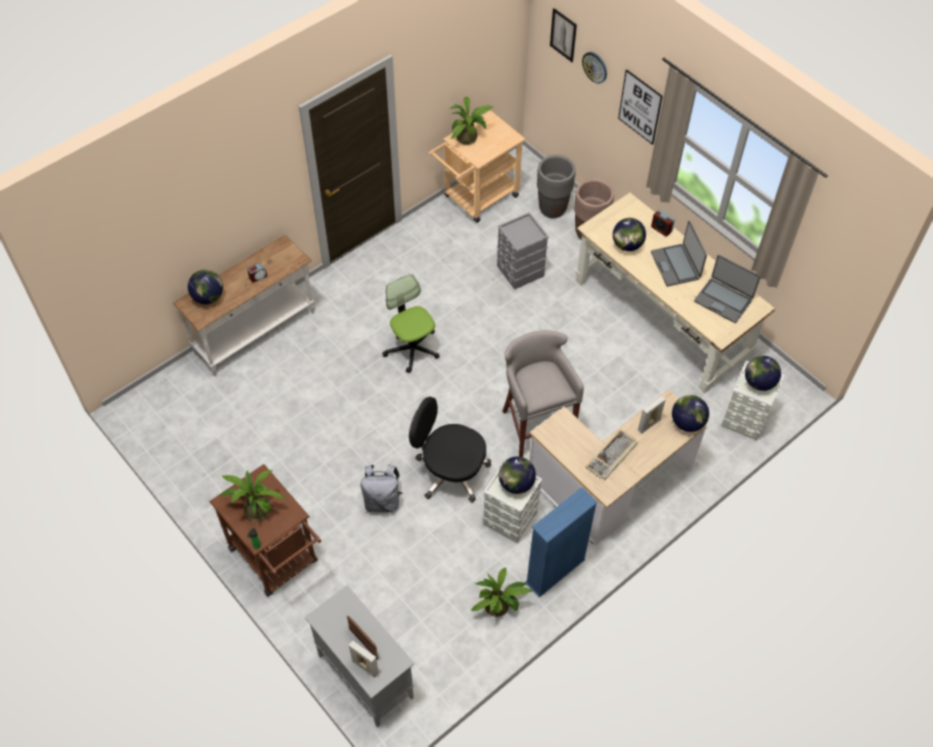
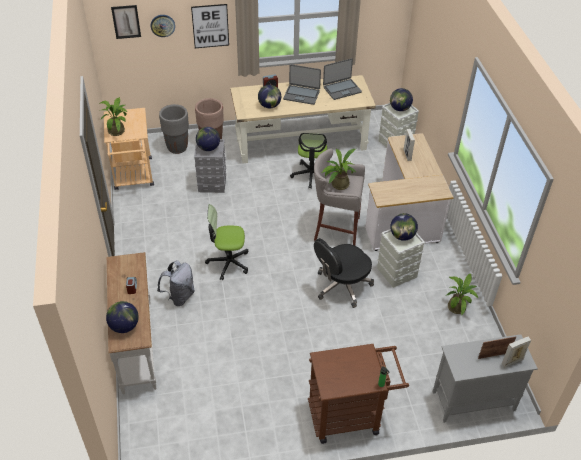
camera: 60 degrees left, 10 degrees down
(255, 507) = (346, 372): potted plant -> potted plant (337, 185)
(382, 501) = (341, 332): grey backpack -> grey backpack (179, 296)
(555, 571) = (447, 268): blue bookcase -> none
(609, 357) = (311, 175): none -> office chair
(612, 456) = (419, 179): keyboard -> none
(687, 423) = (416, 140): globe -> globe (208, 148)

